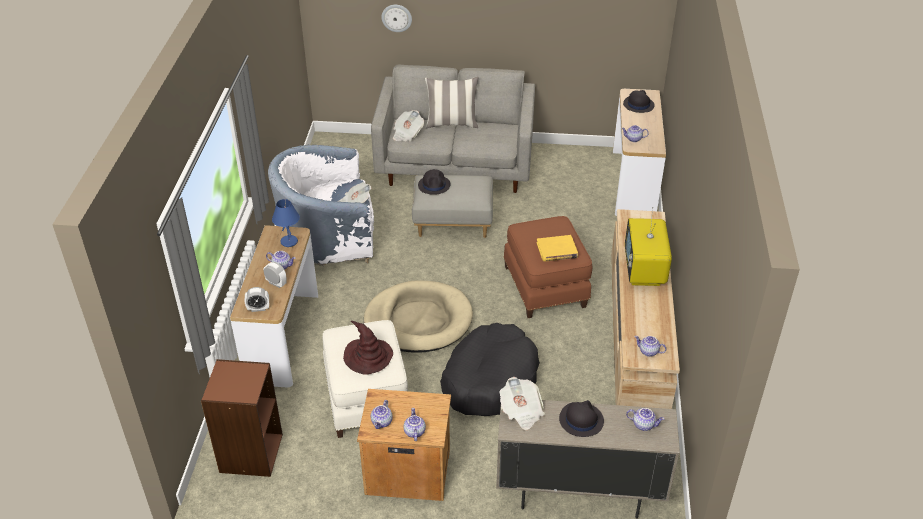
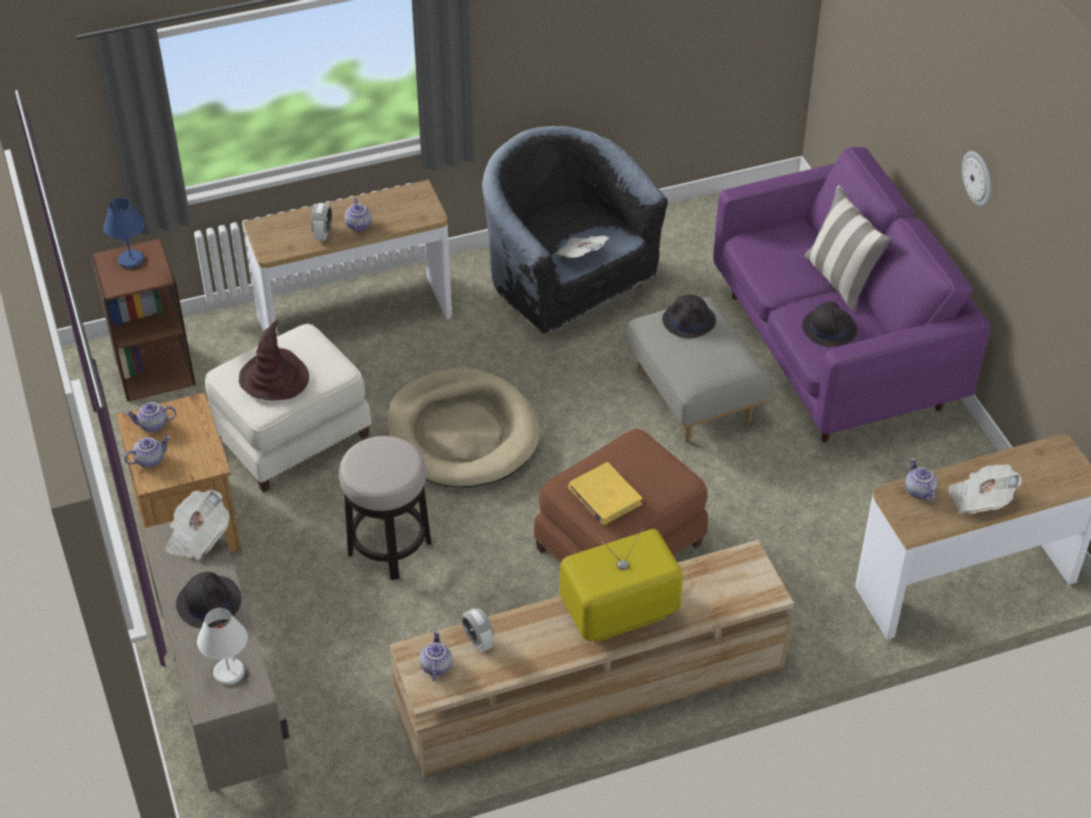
camera: 65 degrees right, 5 degrees up
(258, 308) = (269, 237): alarm clock -> alarm clock (478, 641)
(289, 242) = (409, 213): blue table lamp -> blue table lamp (131, 261)
(330, 241) = (565, 287): white armchair -> black armchair
(396, 17) = (894, 80): wall clock -> wall clock (978, 178)
(407, 134) = (774, 243): newspaper -> newspaper (980, 500)
(456, 167) = (834, 351): grey sofa -> purple sofa
(489, 379) = (389, 547): black dog bed -> stool
(638, 105) = (1032, 470): black hat -> black hat (829, 328)
(644, 424) = (229, 672): teapot -> white table lamp

